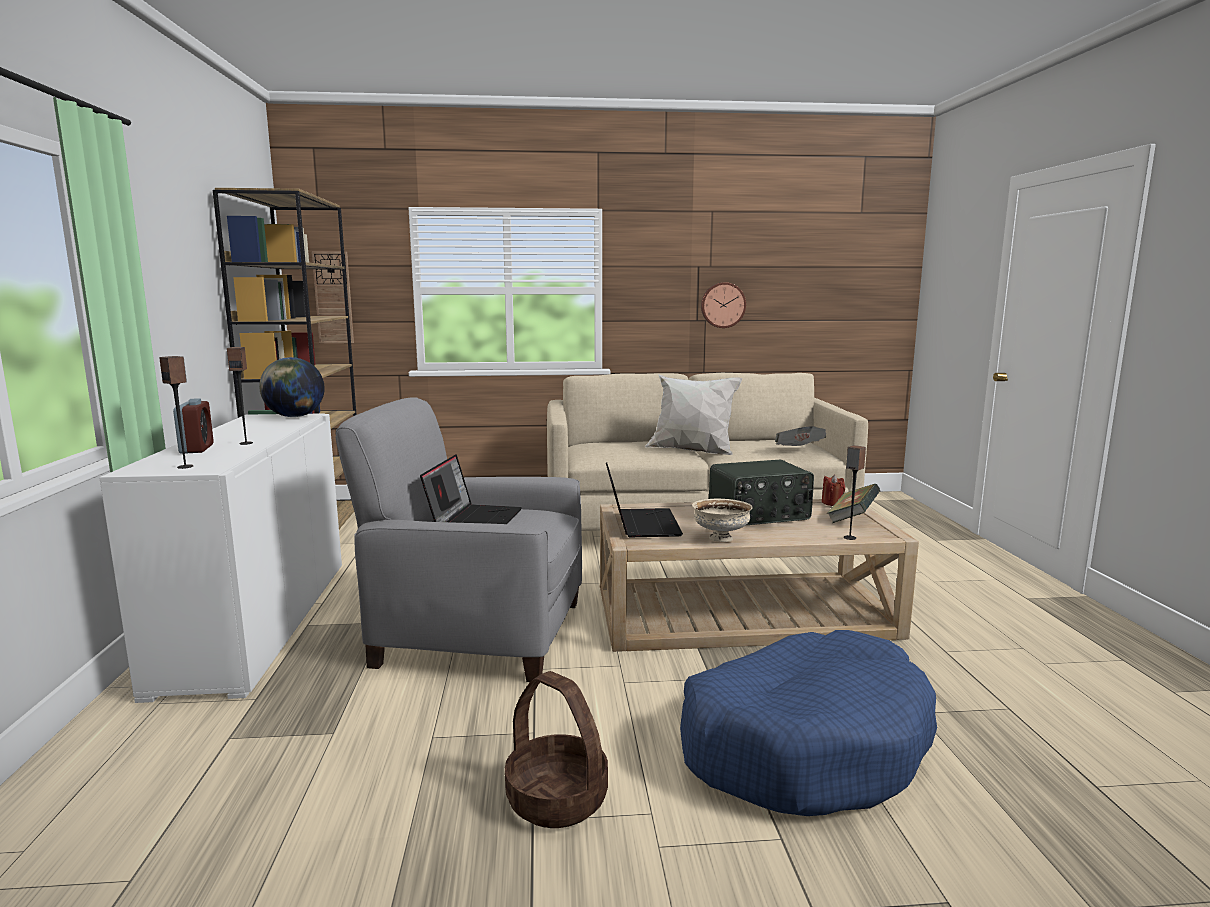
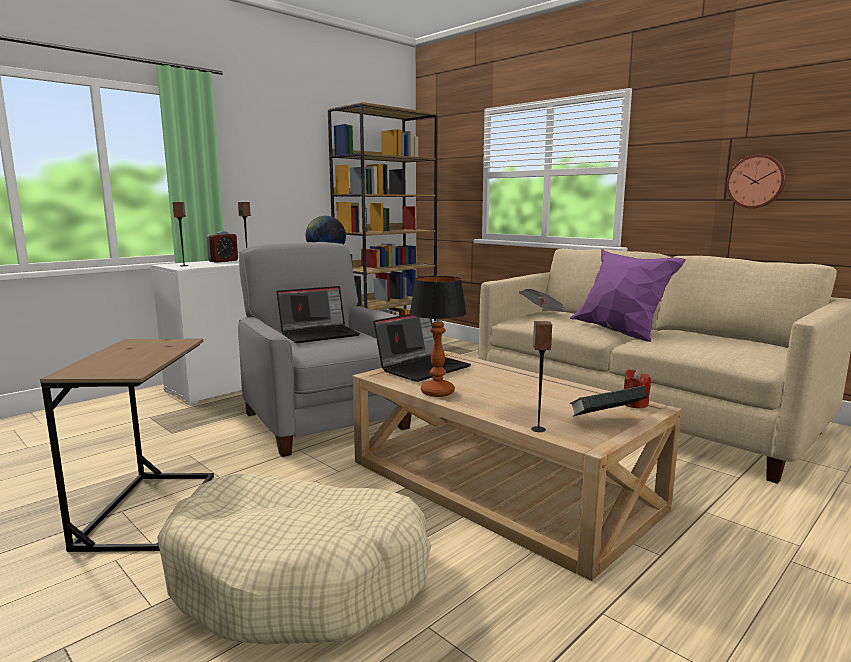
camera: 50 degrees right, 0 degrees up
(333, 298) = (439, 182): wall clock -> none
(556, 799) = (148, 509): basket -> brown side table
(693, 452) = (620, 333): white pillow -> purple pillow
(720, 538) = (437, 392): beige bowl -> table lamp
(759, 515) = (529, 389): radio -> none
(799, 451) = (728, 352): newspaper -> newspaper (543, 314)
(804, 744) = (300, 578): blue dog bed -> beige dog bed

